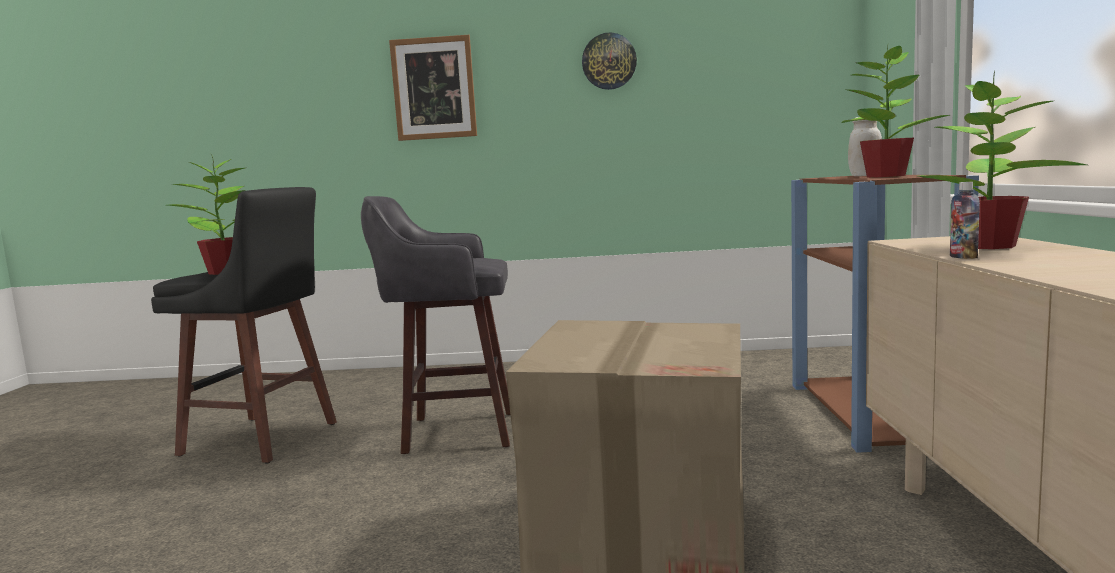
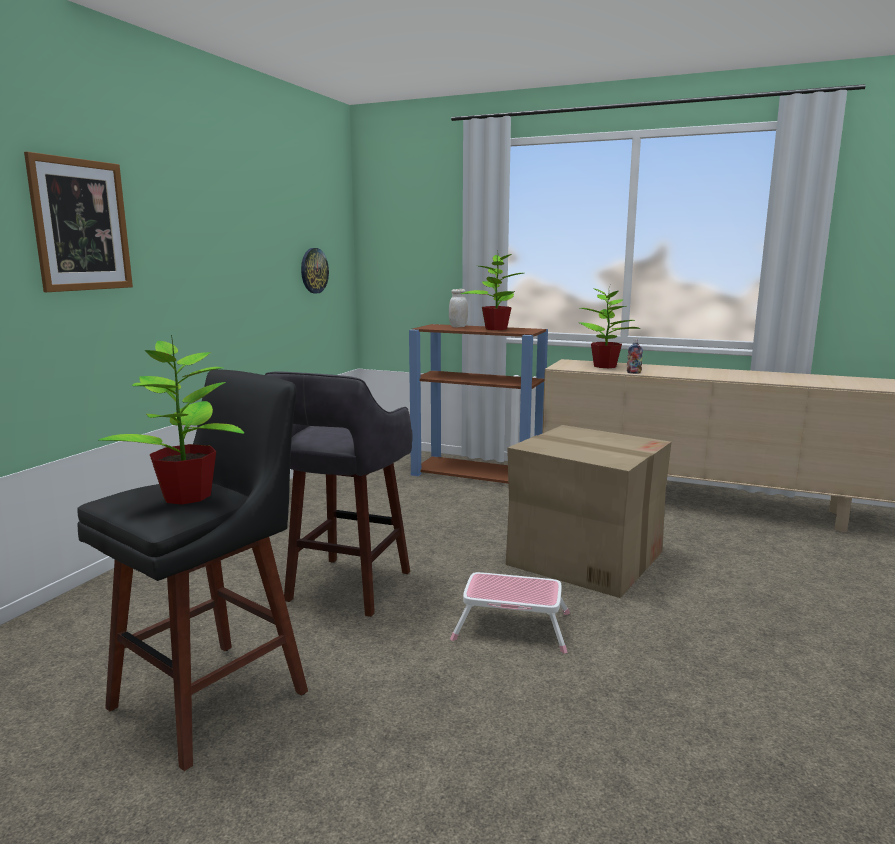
camera: 70 degrees left, 5 degrees up
(404, 521) = (512, 626): none -> pink step ladder
(609, 61) = (231, 215): wall clock -> wall clock (313, 270)

